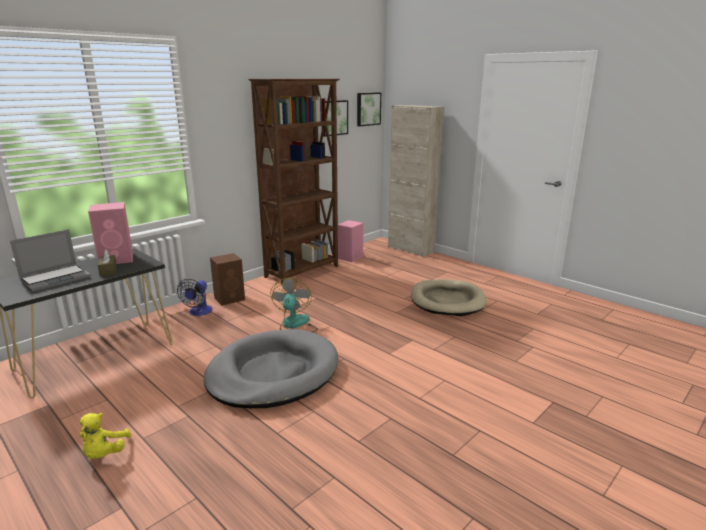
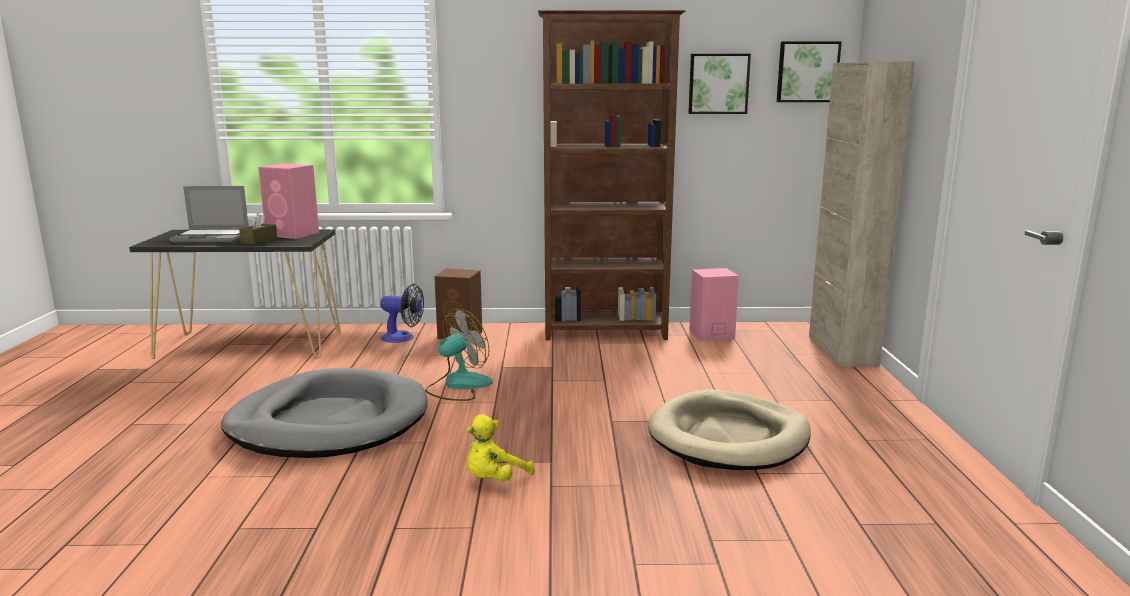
camera: 45 degrees right, 5 degrees down
(104, 454) = (91, 421): yellow plush toy -> yellow plush toy (494, 480)
(198, 312) = (403, 338): fan -> fan turned 135 degrees counterclockwise

